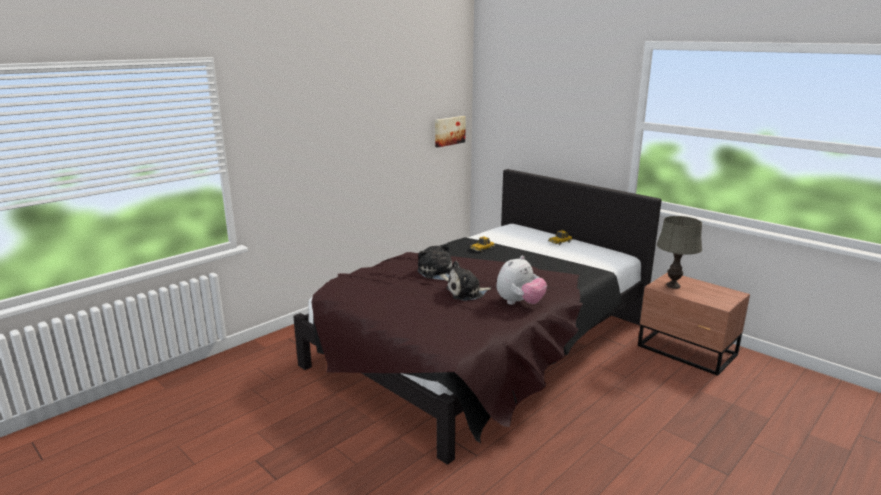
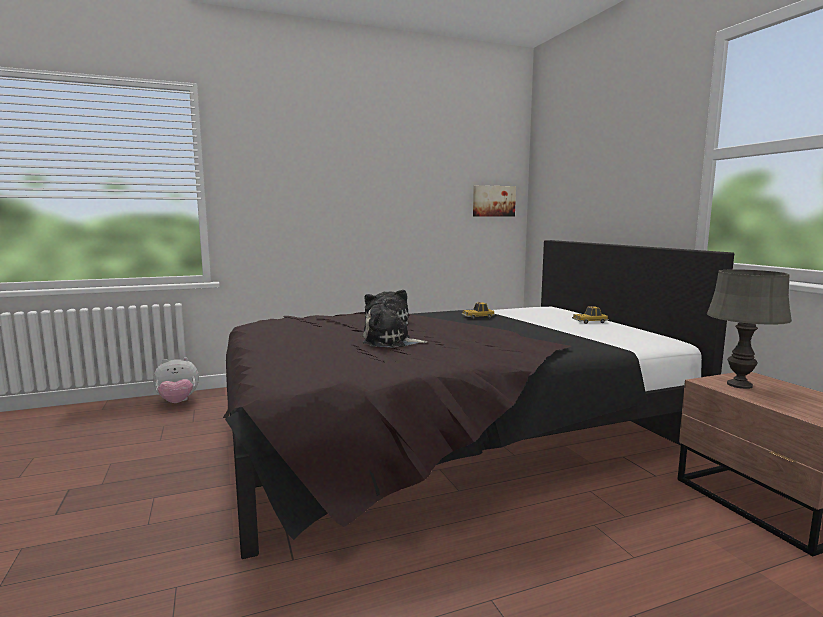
camera: 25 degrees right, 10 degrees down
(519, 303) = (441, 358): plush toy -> plush toy (177, 402)

